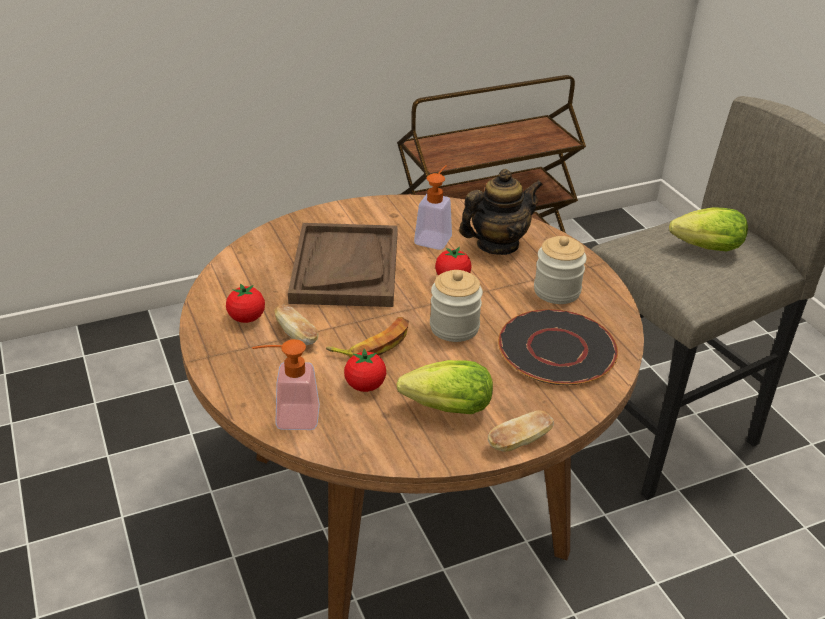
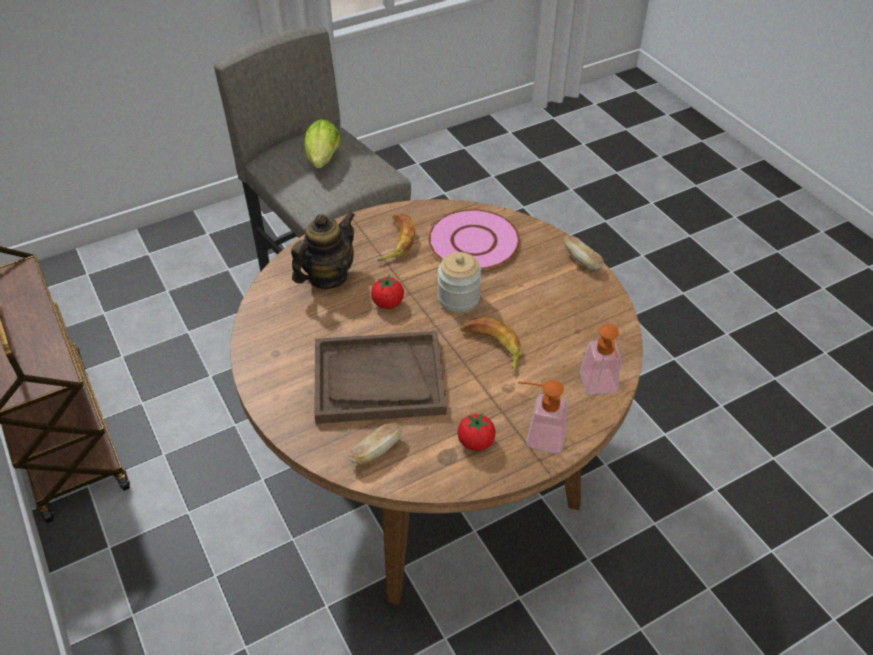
camera: 95 degrees left, 10 degrees up
(297, 335) = (492, 400): bread -> bread (376, 451)
(365, 386) = (548, 346): tomato -> none
(435, 237) = (317, 319): soap dispenser -> soap dispenser (537, 436)
(443, 408) = (560, 300): lettuce -> none
(497, 245) = (327, 277): teapot -> teapot turned 75 degrees clockwise
(556, 291) = (396, 241): jar -> banana
(556, 349) = (473, 242): black plate -> pink plate

